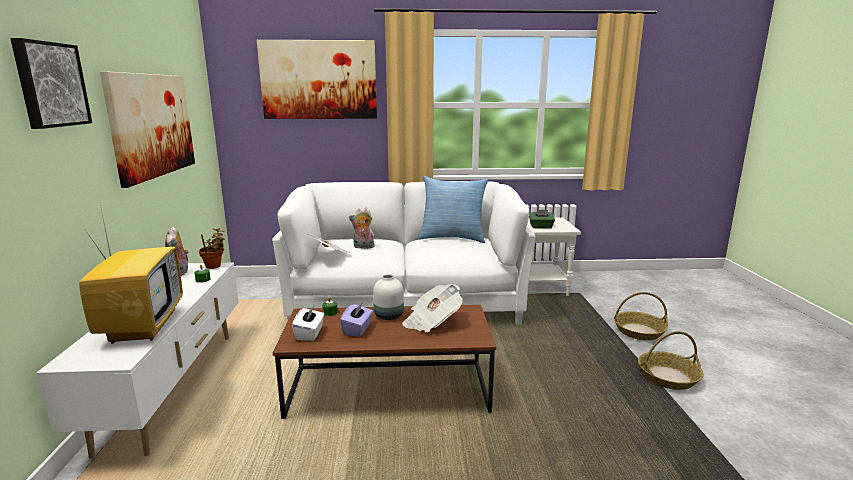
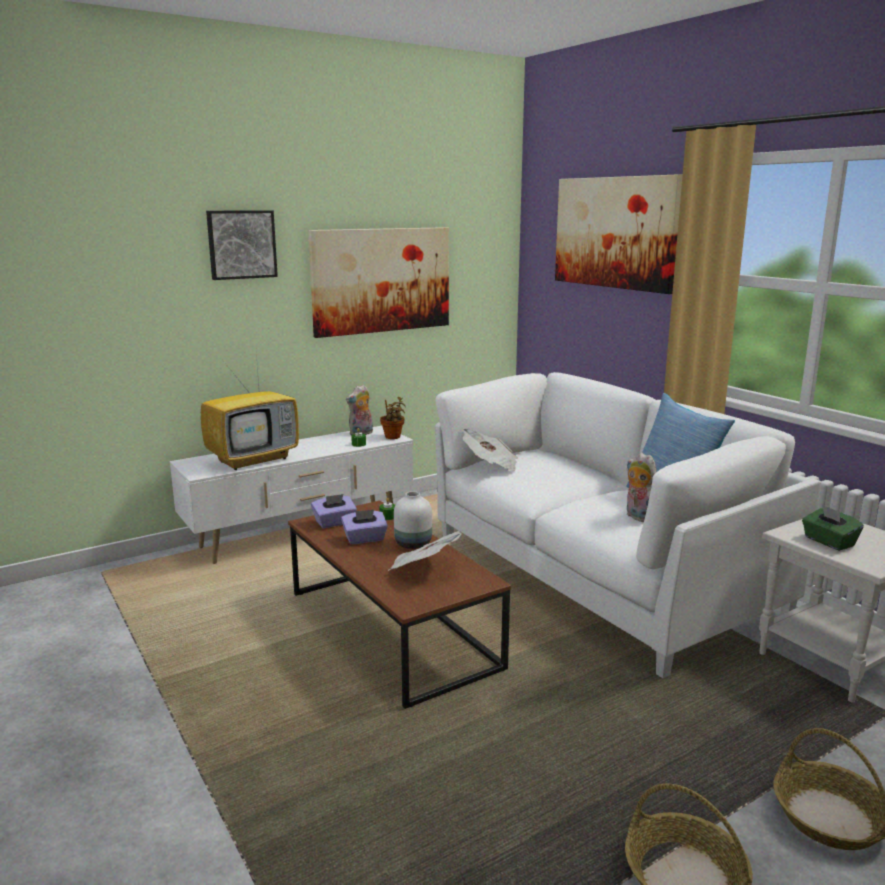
camera: 60 degrees right, 0 degrees up
(310, 333) = (334, 523): white tissue box -> purple tissue box
(363, 247) = (543, 470): plush toy -> plush toy (638, 517)

